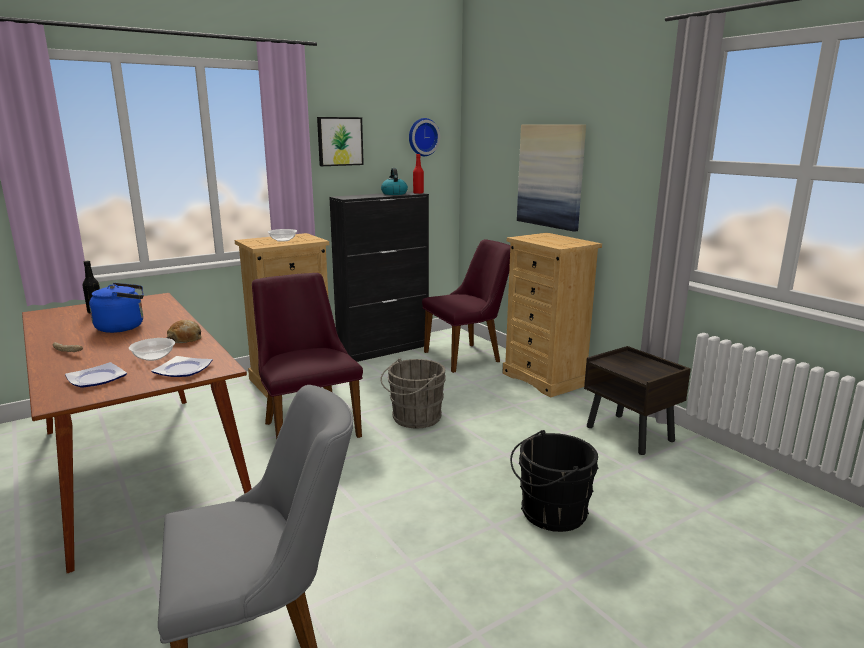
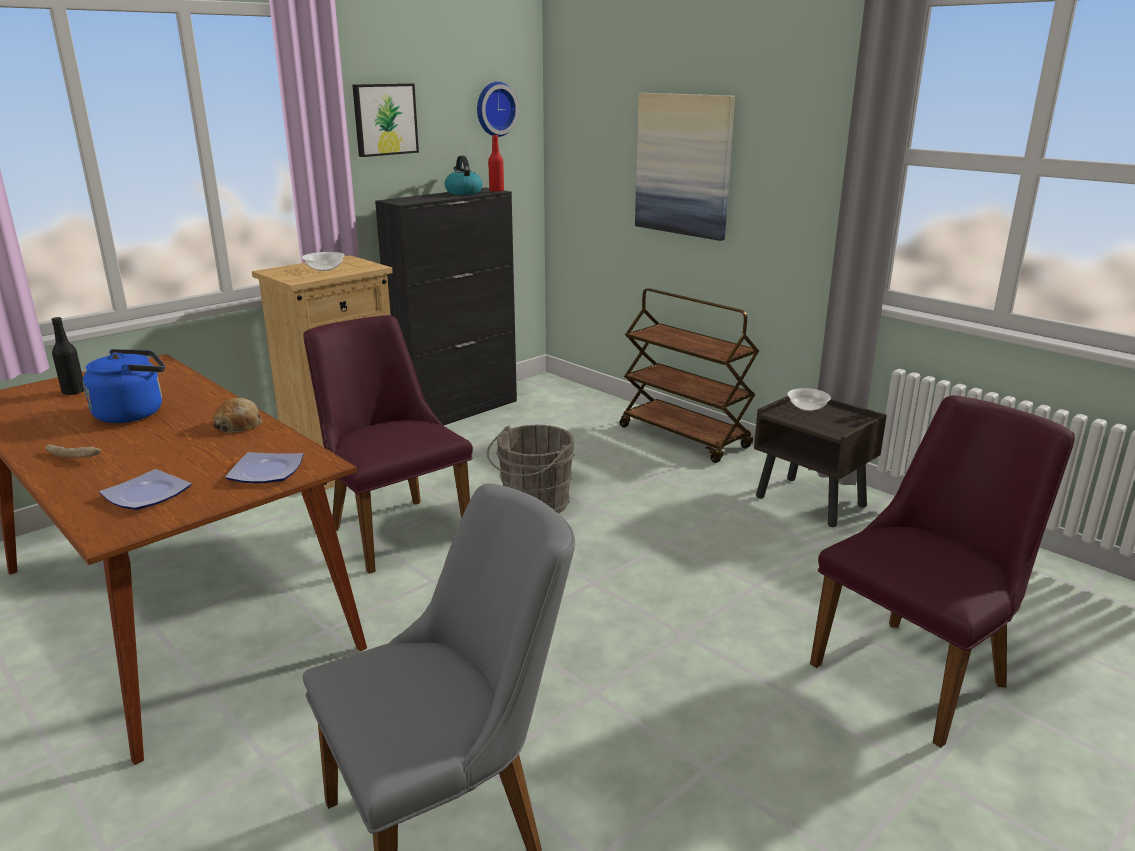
camera: 10 degrees left, 5 degrees up
(153, 357) = (210, 456): bowl -> bowl (807, 408)
(469, 356) = (576, 412): purple chair -> purple chair (921, 669)
(545, 379) = (685, 437): beige dresser -> brown cart
(549, 513) = (745, 611): black bucket -> none

